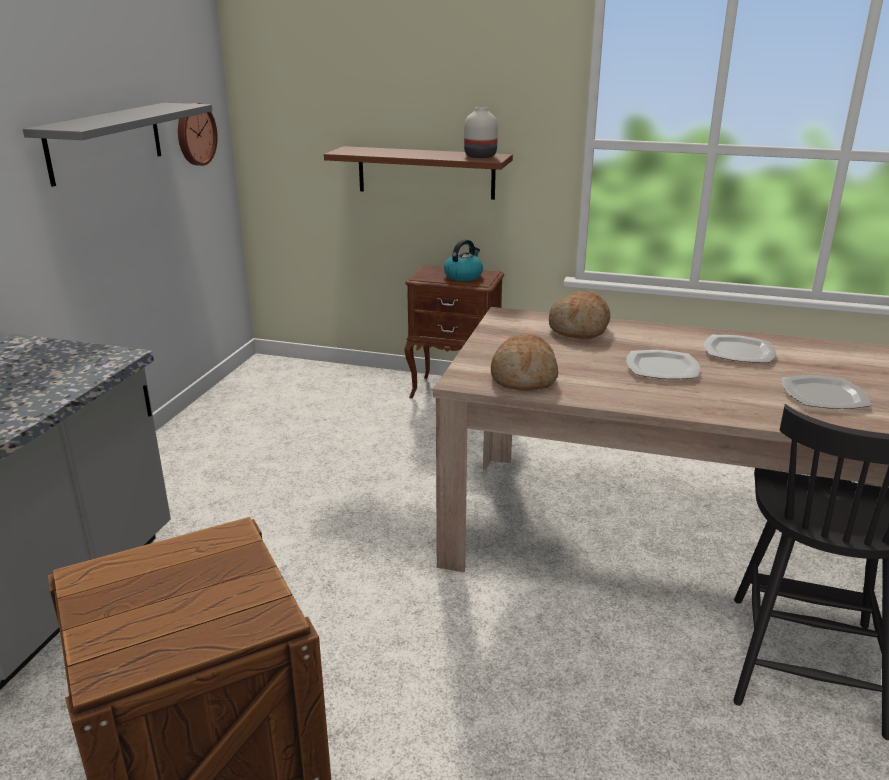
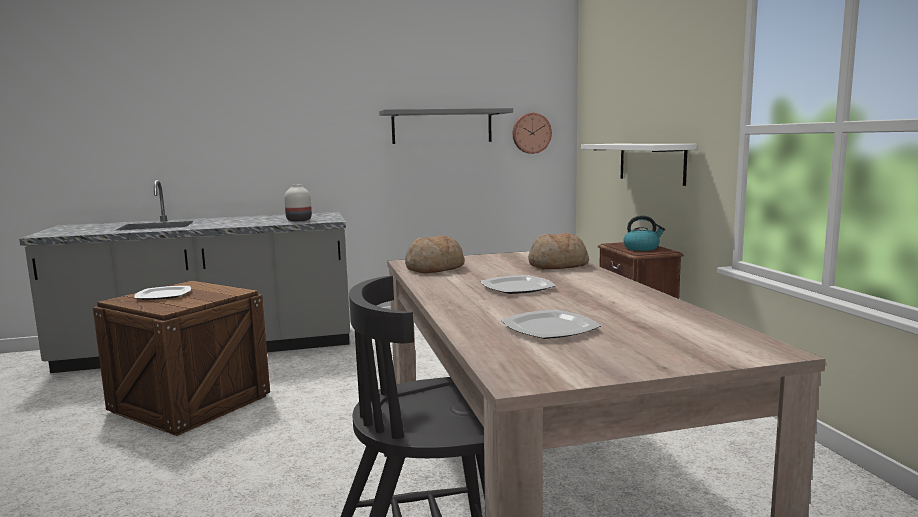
camera: 60 degrees right, 15 degrees down
(426, 172) = (651, 162): brown shelf -> white shelf
(480, 156) = (663, 143): white vase -> white vase (299, 220)
(739, 352) = (608, 299): plate -> plate (164, 295)

